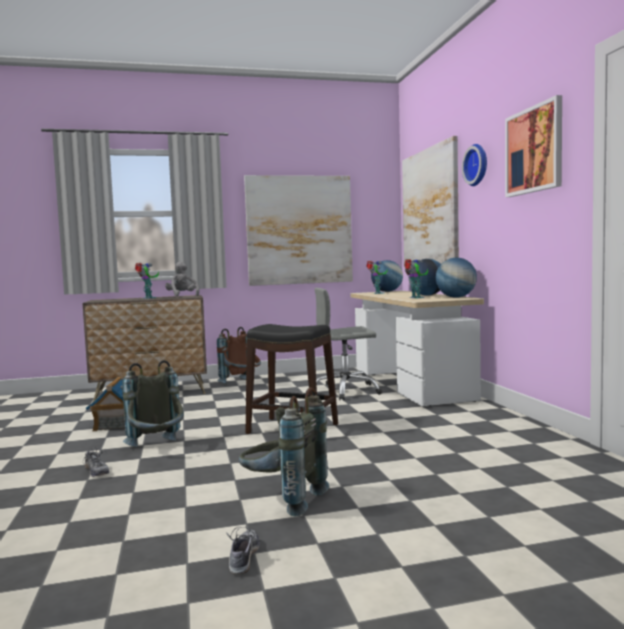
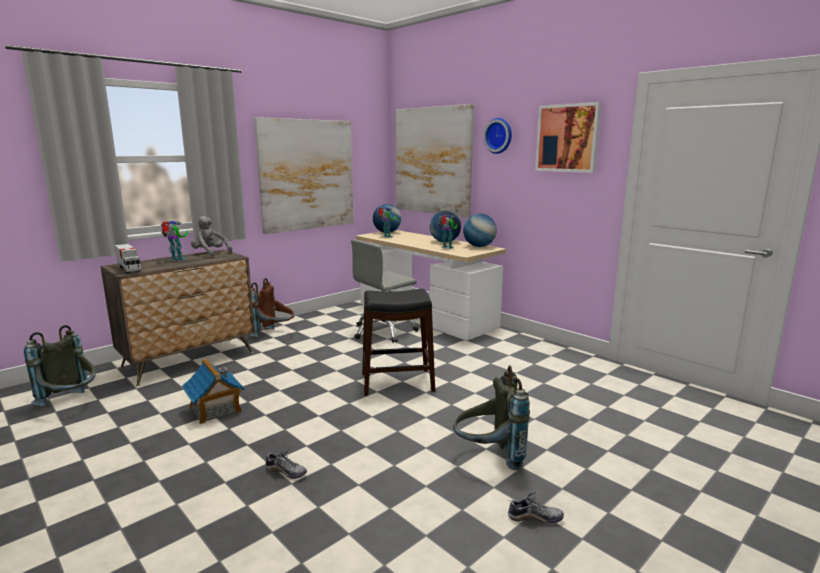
camera: 30 degrees left, 10 degrees up
(102, 300) = (129, 268): none -> toy truck
(157, 448) = (306, 430): grey backpack -> grey backpack (71, 403)
(243, 558) = (534, 517): shoe -> shoe turned 120 degrees clockwise

